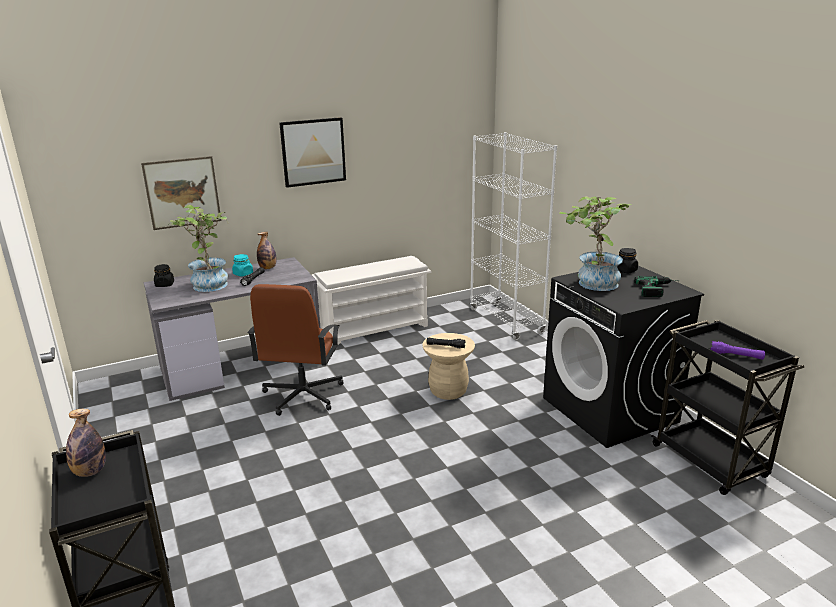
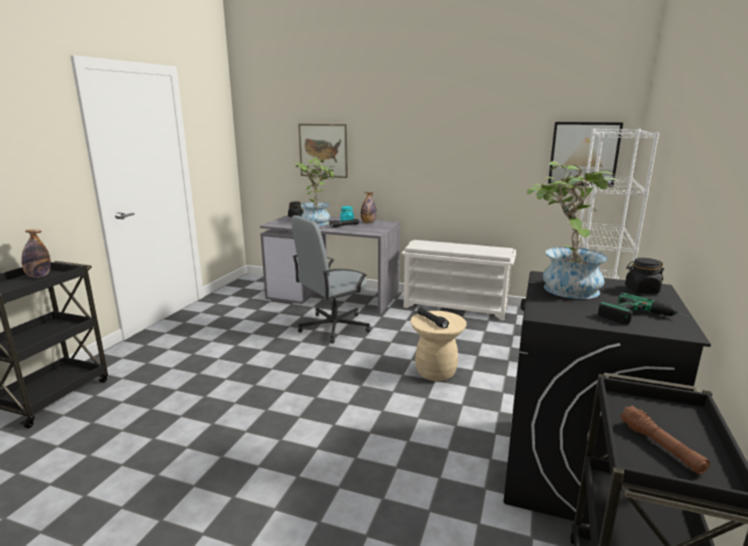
camera: 45 degrees right, 5 degrees down
(302, 395) = (333, 327): brown office chair -> grey office chair
(313, 152) = (428, 130): picture -> picture (584, 154)
(736, 355) = (660, 446): purple flashlight -> brown flashlight

